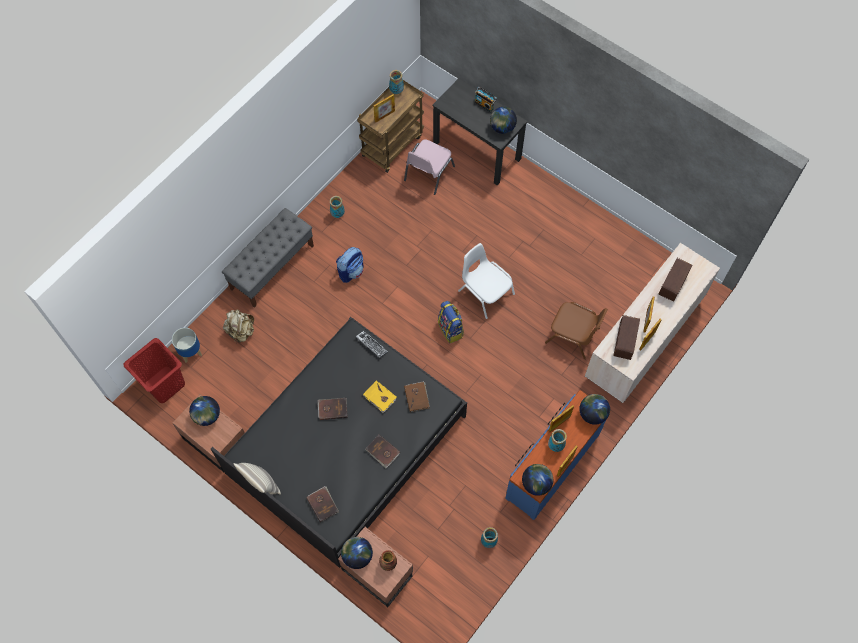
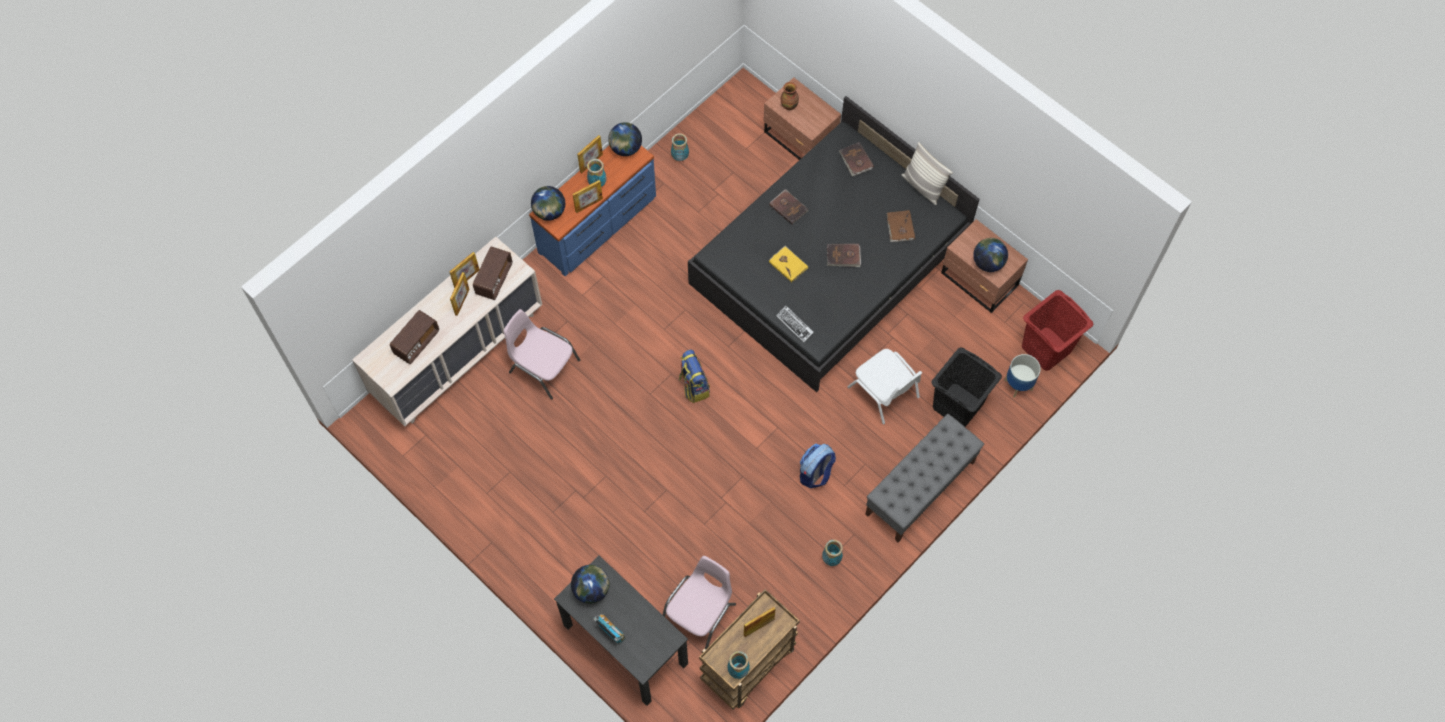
camera: 175 degrees left, 0 degrees up
(241, 331) = (957, 405): beige backpack -> black laundry basket
(357, 556) = (820, 114): globe -> none
(417, 397) = (745, 261): brown book -> brown book (900, 227)
(485, 292) = (644, 431): white chair -> white chair (884, 392)
(573, 335) = (543, 366): brown chair -> pink chair

